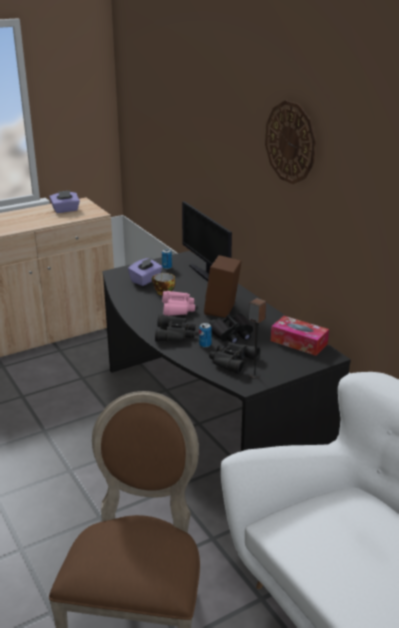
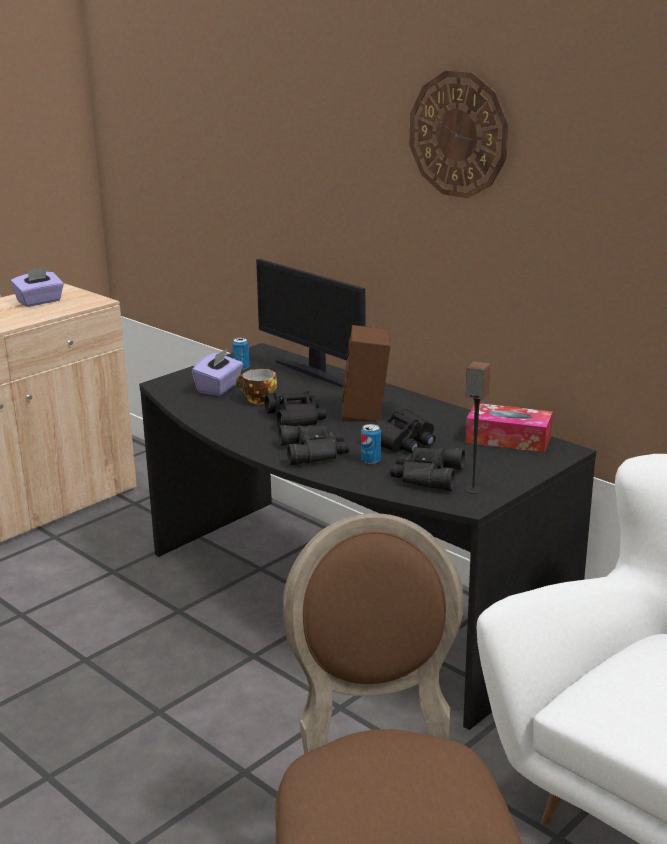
camera: 15 degrees left, 5 degrees down
(177, 308) = (295, 419): pink binoculars -> black binoculars

